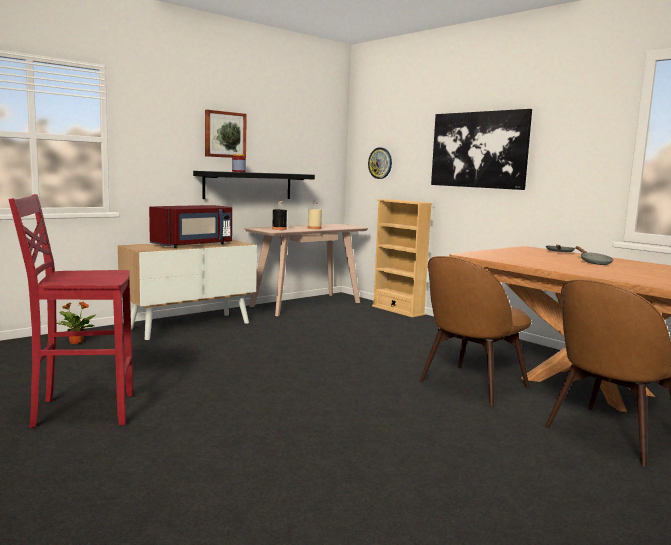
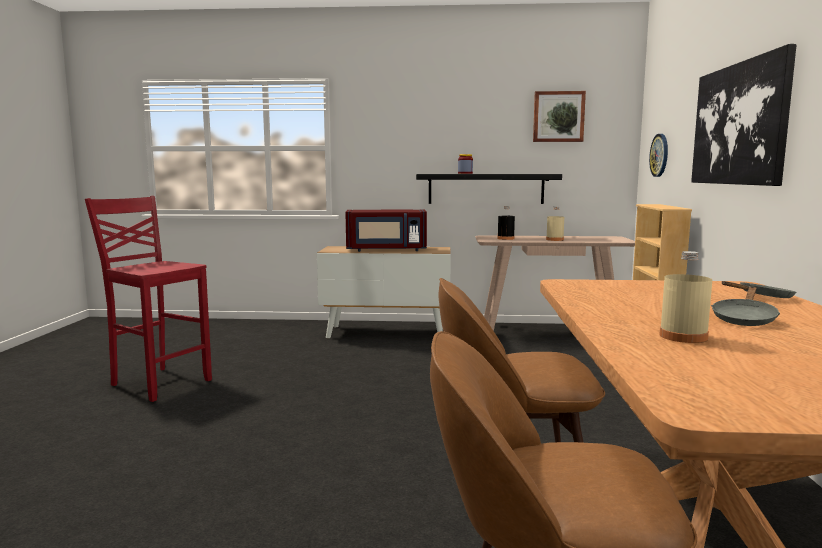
camera: 45 degrees right, 0 degrees up
(75, 342) = (278, 329): potted plant -> none
(225, 134) = (456, 133): picture -> picture (558, 117)
(609, 271) = (683, 336): none -> beige bottle

